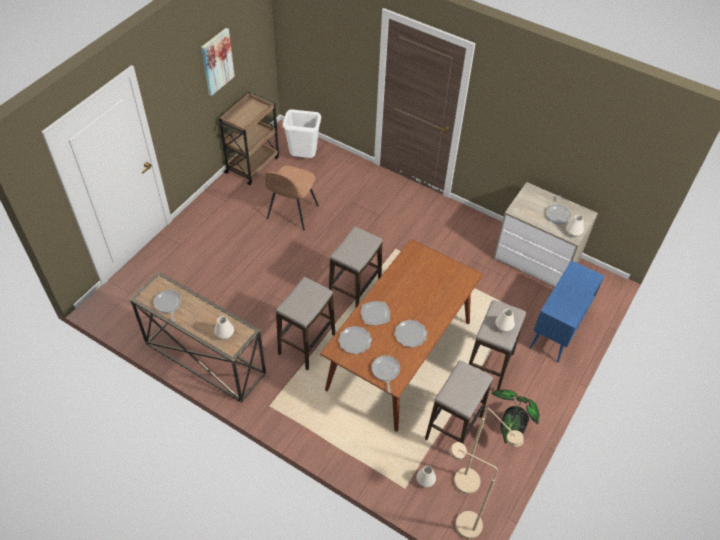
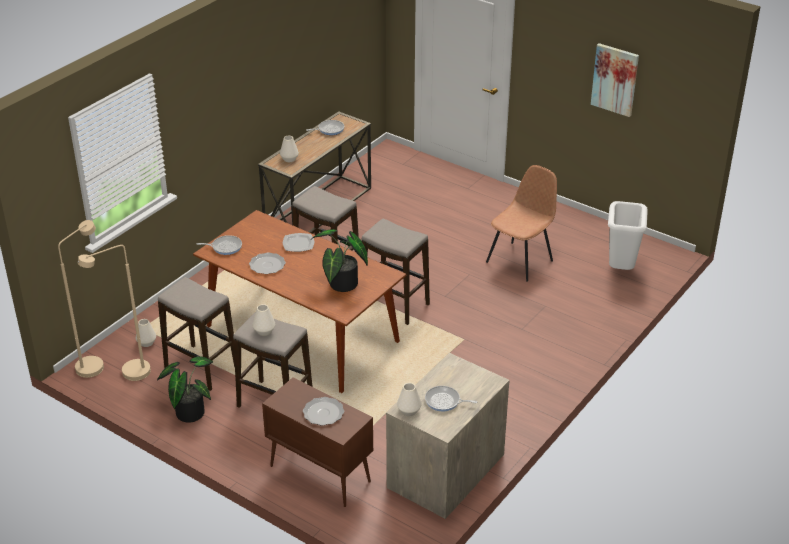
camera: 95 degrees right, 15 degrees down
(253, 164) = (602, 232): brown cart -> none
(292, 213) = (520, 261): brown chair -> brown chair turned 105 degrees clockwise
(355, 341) = (266, 230): plate -> plate (323, 413)
(433, 280) = (340, 285): none -> potted plant
(557, 331) = (319, 473): blue cabinet -> brown cabinet

